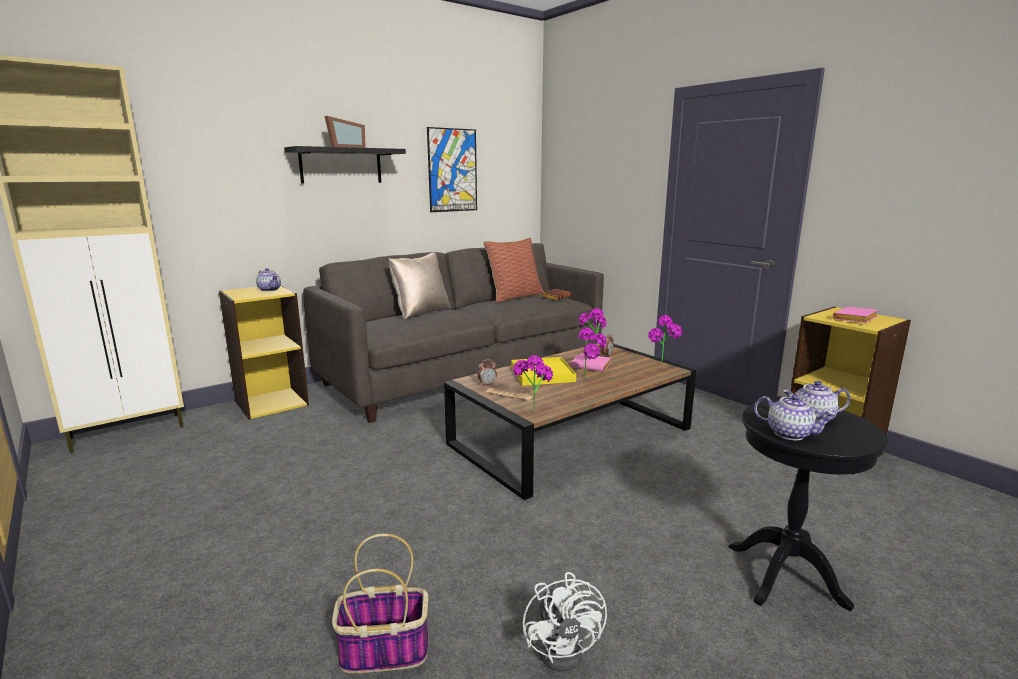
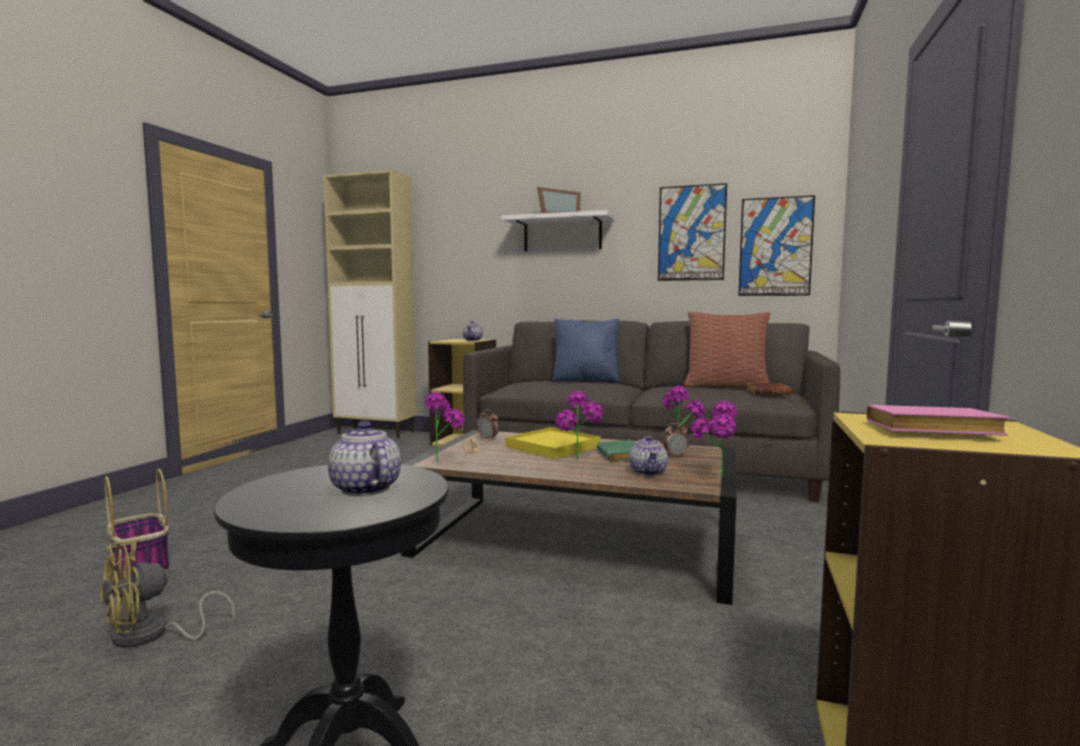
camera: 55 degrees right, 10 degrees down
(341, 166) = (562, 234): black shelf -> white shelf
(420, 312) = (585, 381): beige pillow -> blue pillow
(506, 183) = (775, 247): none -> picture
(566, 647) = (151, 636): white fan -> yellow fan
(592, 366) = (622, 456): pink book -> green book
(789, 434) = (286, 482): teapot -> teapot (648, 472)

